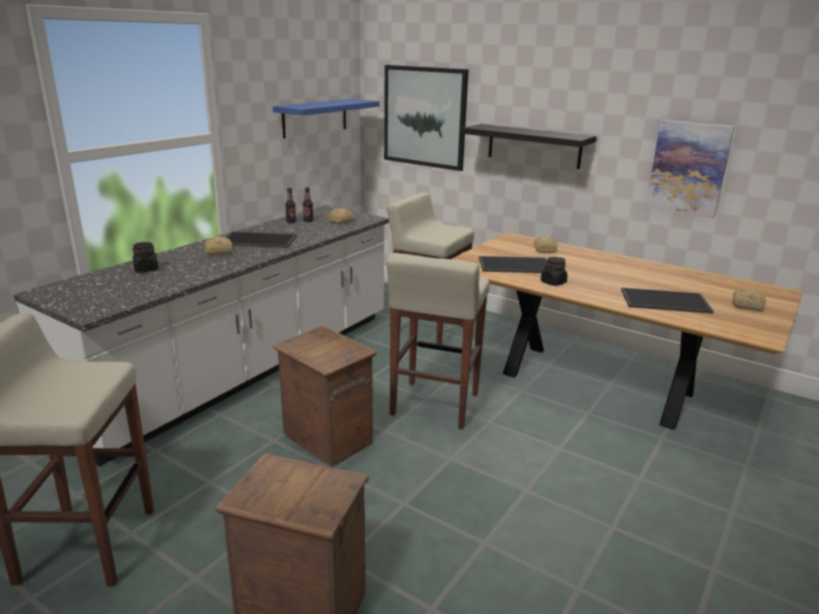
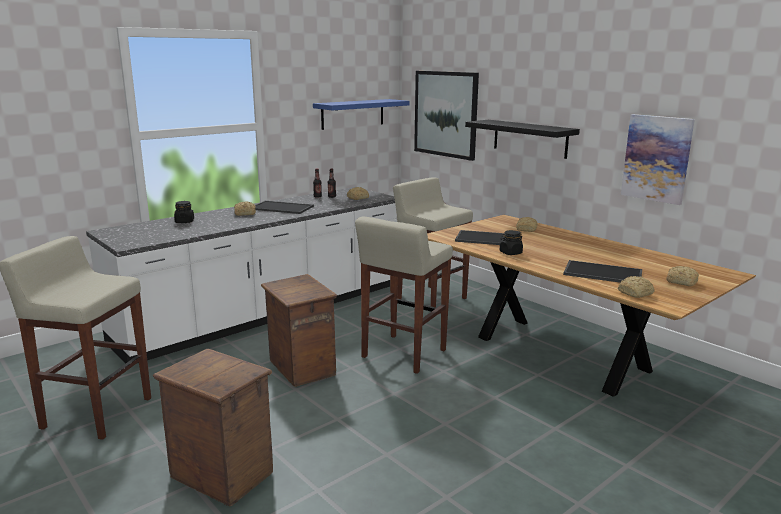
camera: 15 degrees right, 5 degrees down
(717, 324) = (636, 293): none -> bread

